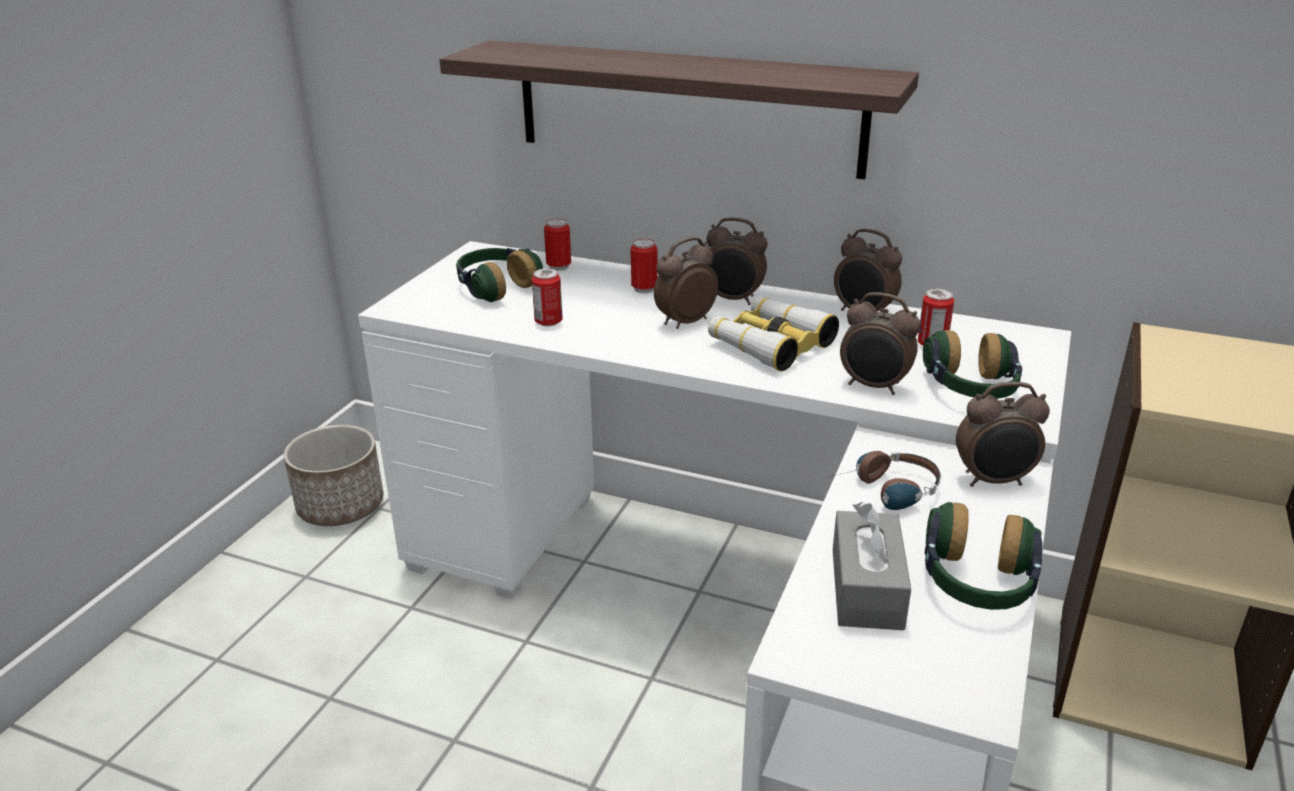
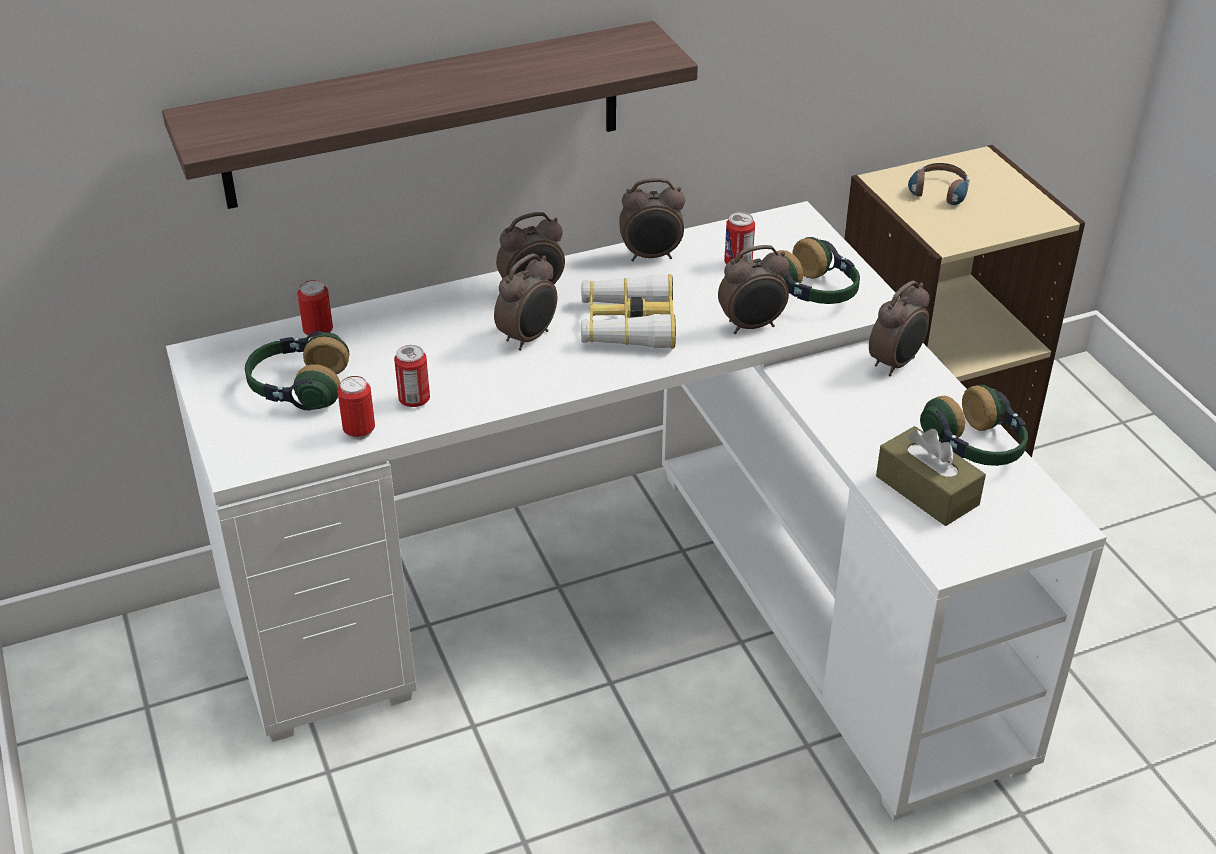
camera: 45 degrees left, 10 degrees up
(341, 506) = (100, 731): planter -> none
(644, 289) = (440, 319): can -> can (359, 431)
(684, 322) = (529, 338): alarm clock -> alarm clock turned 150 degrees counterclockwise
(866, 588) = (927, 490): grey tissue box -> brown tissue box
(885, 493) = (849, 413): headphones -> headphones (936, 197)

